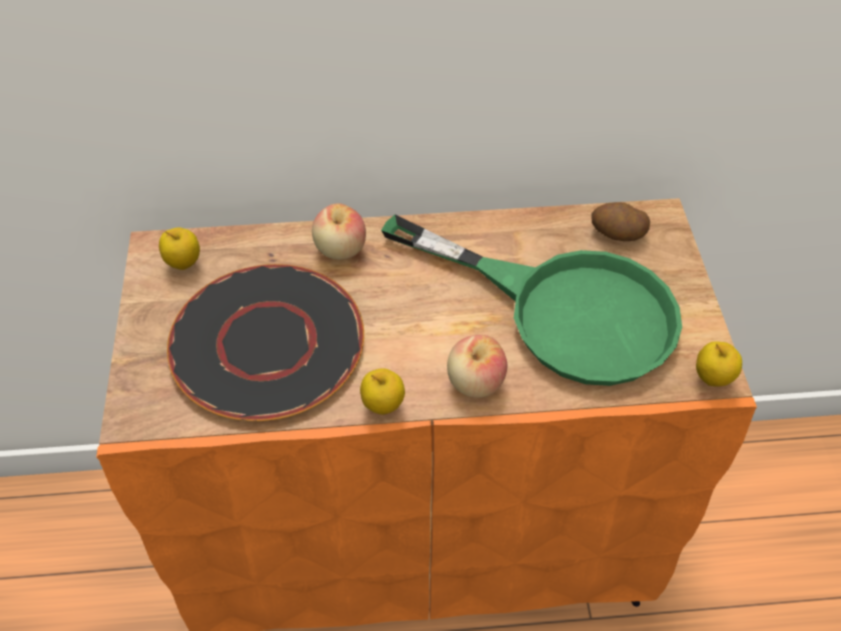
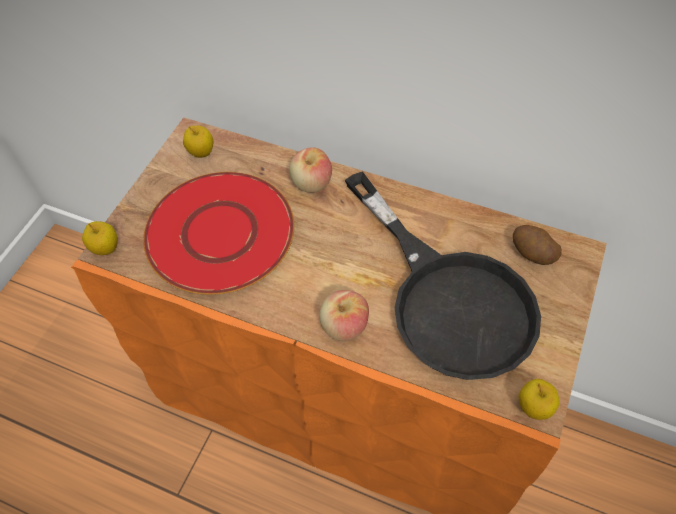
camera: 30 degrees right, 5 degrees up
(266, 343) = (219, 233): black plate -> red plate
(383, 406) = (268, 315): apple -> apple (106, 250)
(563, 309) = (447, 297): green frying pan -> black frying pan

